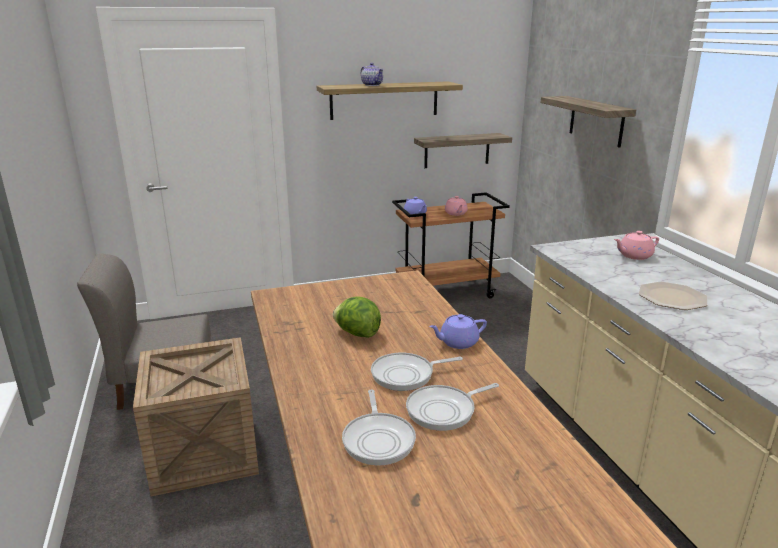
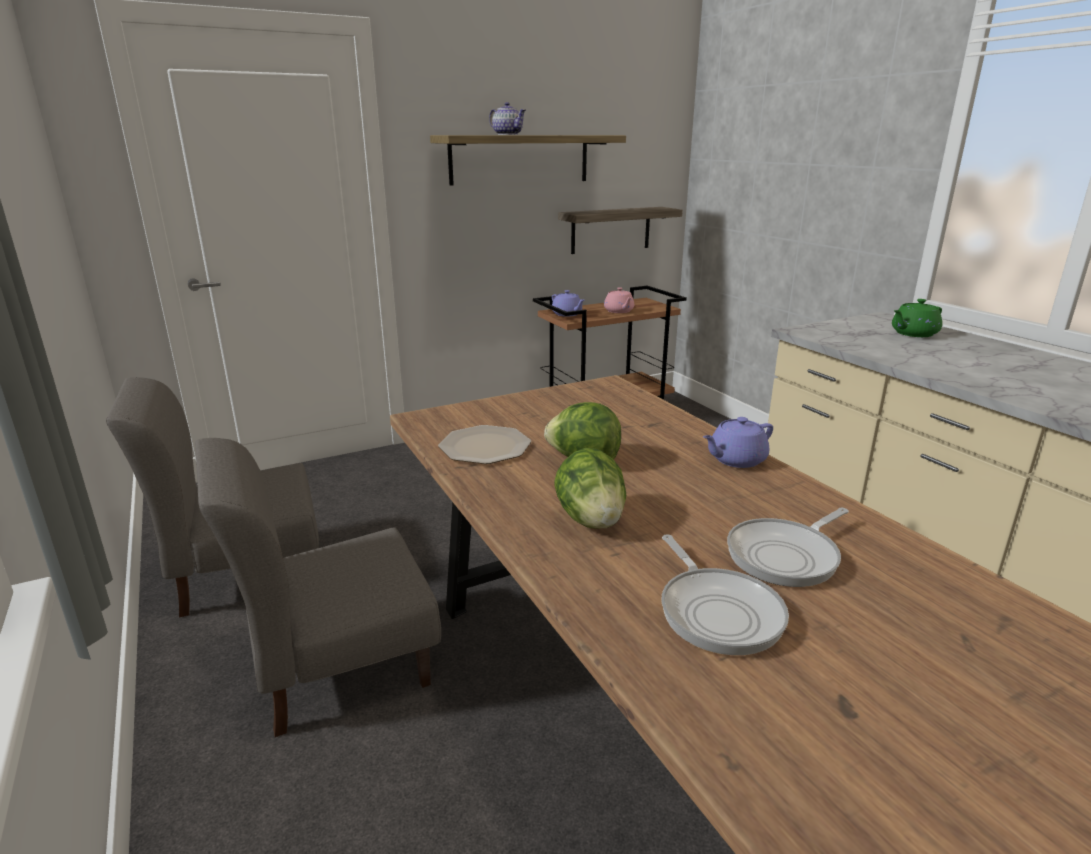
camera: 10 degrees left, 0 degrees up
(204, 452) = (339, 666): crate -> grey chair
(338, 375) = (591, 520): none -> lettuce
(406, 375) = (694, 510): frying pan -> none
(596, 121) = (809, 174): shelf -> none
(634, 256) = (913, 334): pink teapot -> green teapot
(672, 297) = (1010, 375): plate -> plate (485, 446)

